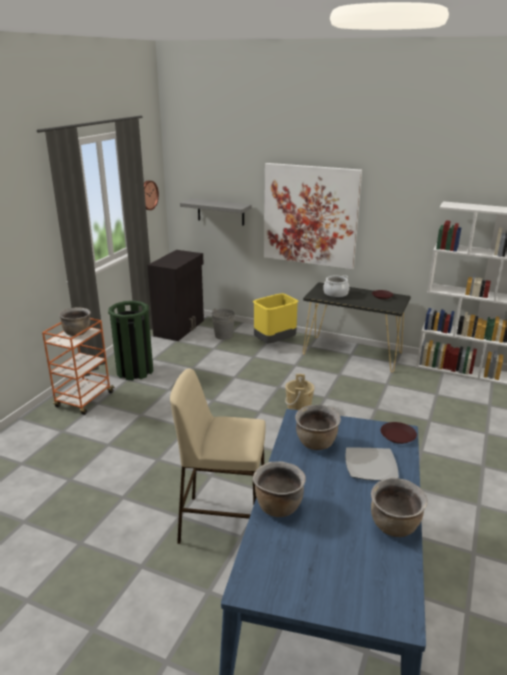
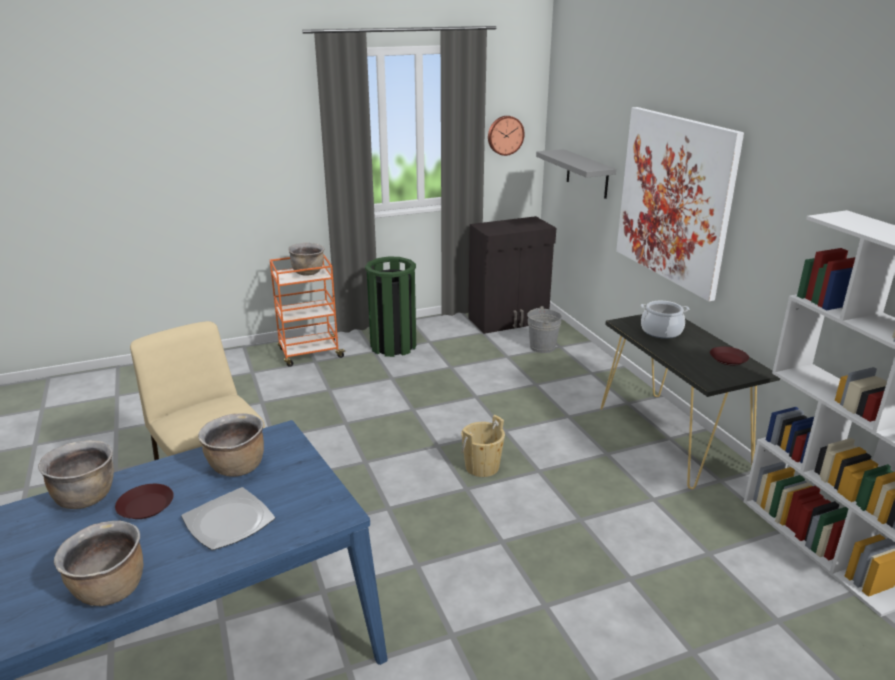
camera: 45 degrees right, 0 degrees up
(274, 342) = (589, 379): yellow trash can -> none
(397, 435) = (324, 513): brown plate -> brown plate (146, 506)

